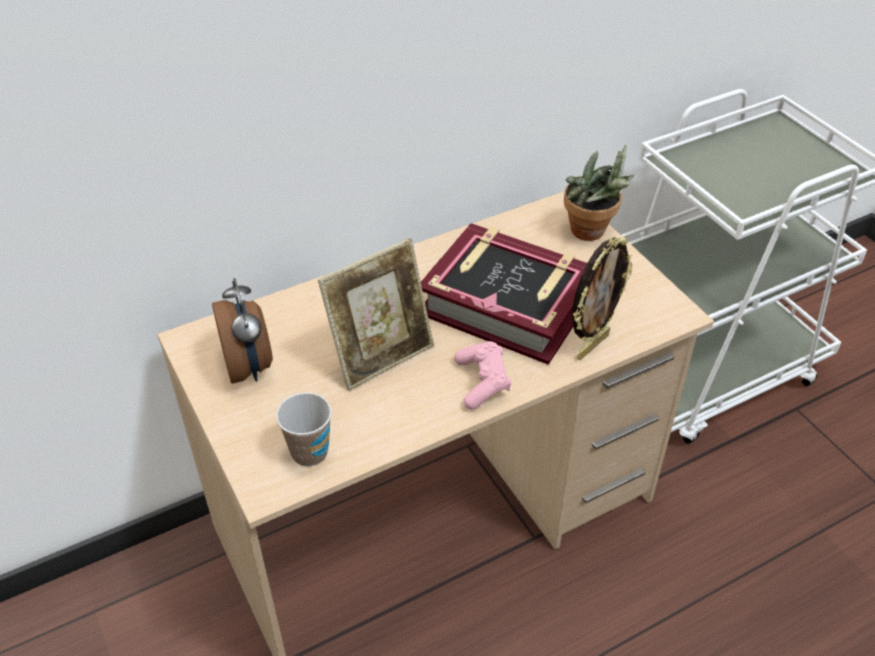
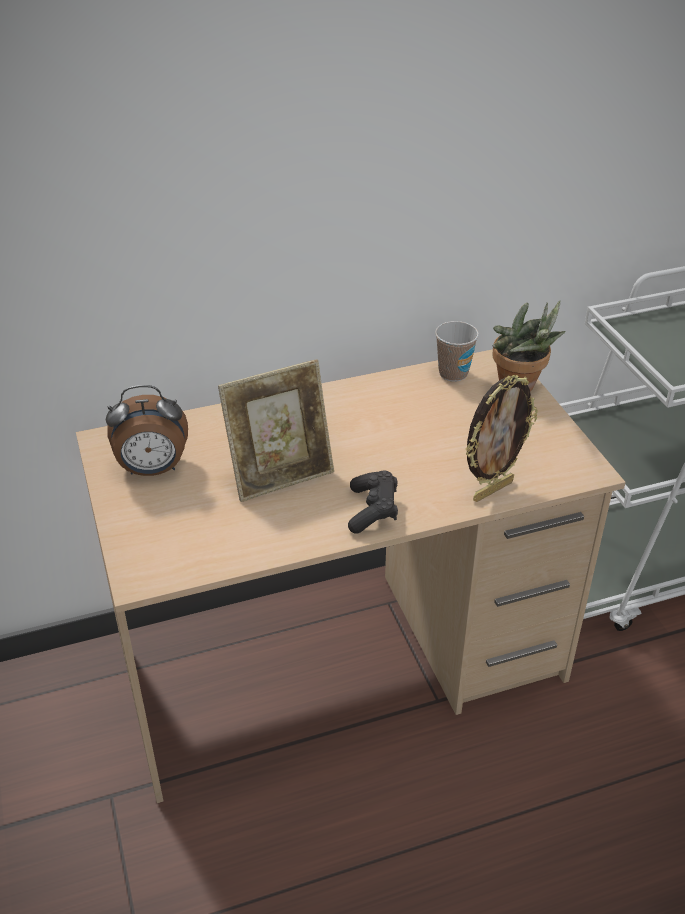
camera: 10 degrees right, 5 degrees down
(249, 366) = (153, 470): alarm clock -> alarm clock turned 90 degrees clockwise
(309, 452) = (188, 552): cup -> cup (453, 373)
(482, 382) = (373, 510): pink game controller -> black game controller
(507, 303) = (417, 442): book -> none

